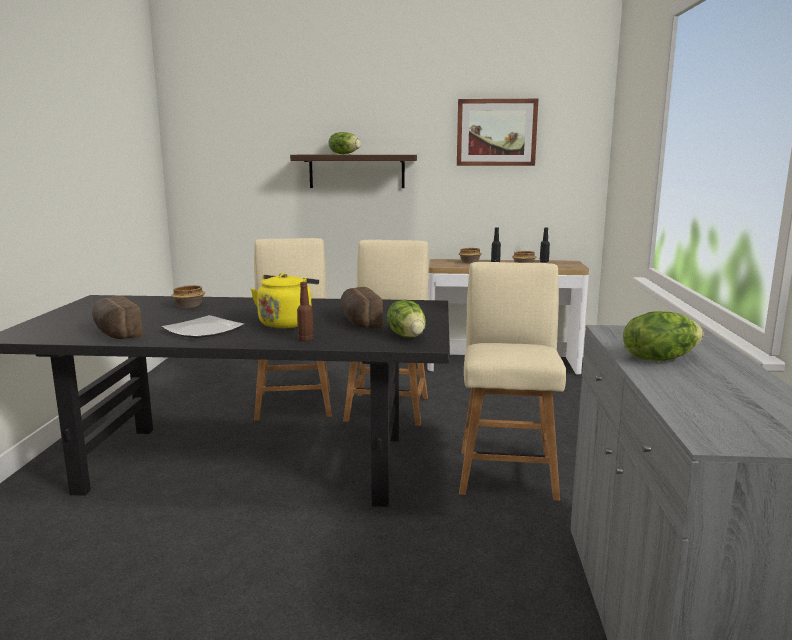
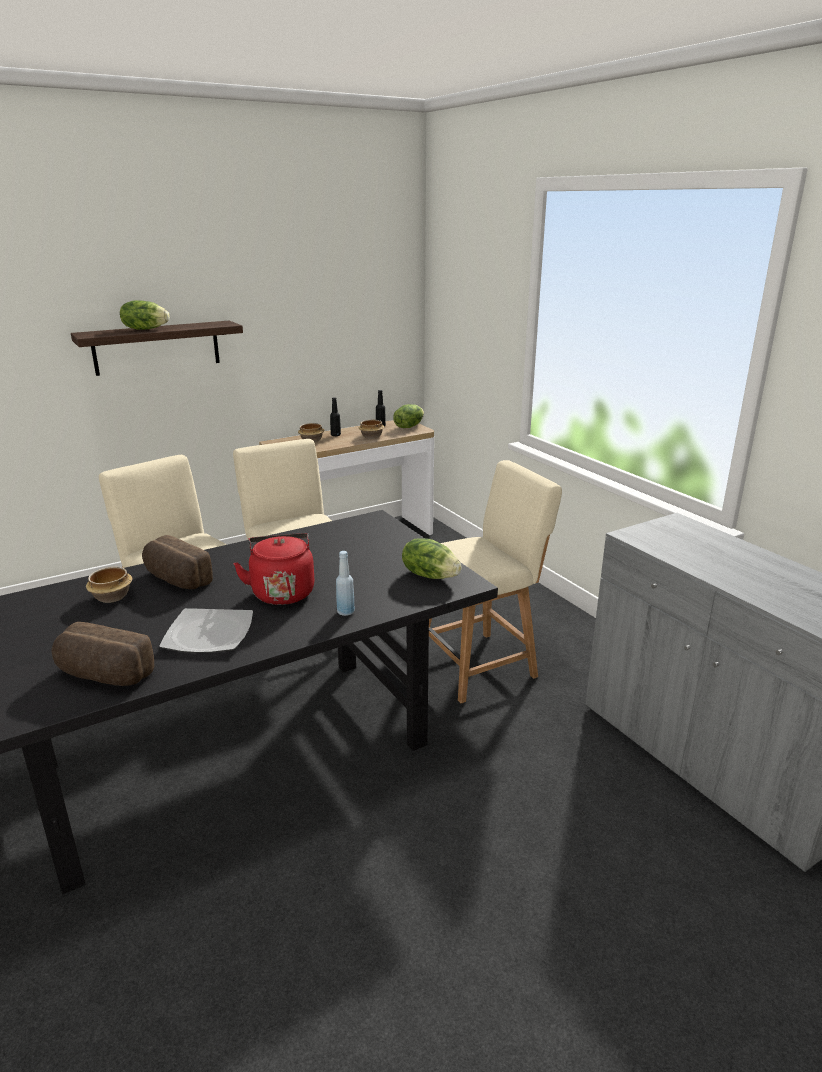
camera: 35 degrees left, 10 degrees up
(286, 323) = (282, 592): yellow kettle -> red kettle
(305, 339) = (345, 612): brown bottle -> blue bottle
(359, 322) = (353, 568): bread -> bread (175, 579)
(496, 132) = (315, 288): picture -> none
(506, 471) = (480, 664): beige chair -> beige chair turned 90 degrees clockwise
(659, 358) = (712, 563): lettuce -> lettuce (408, 426)

